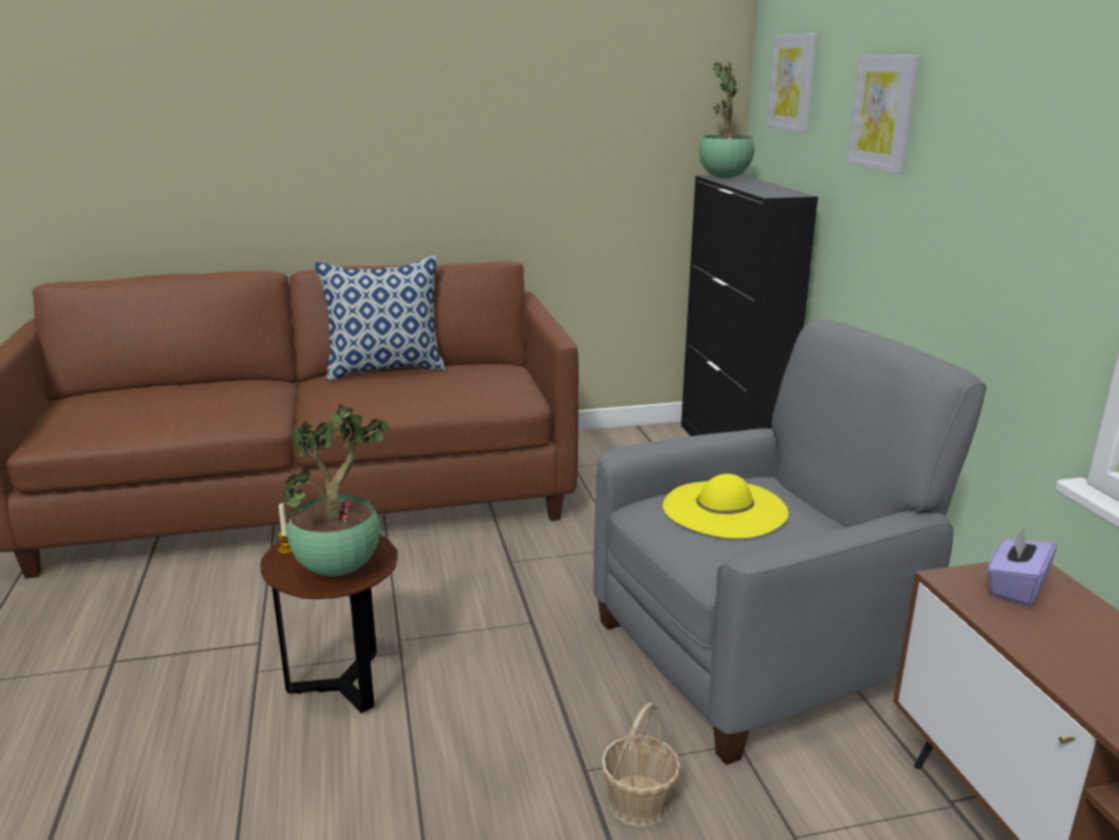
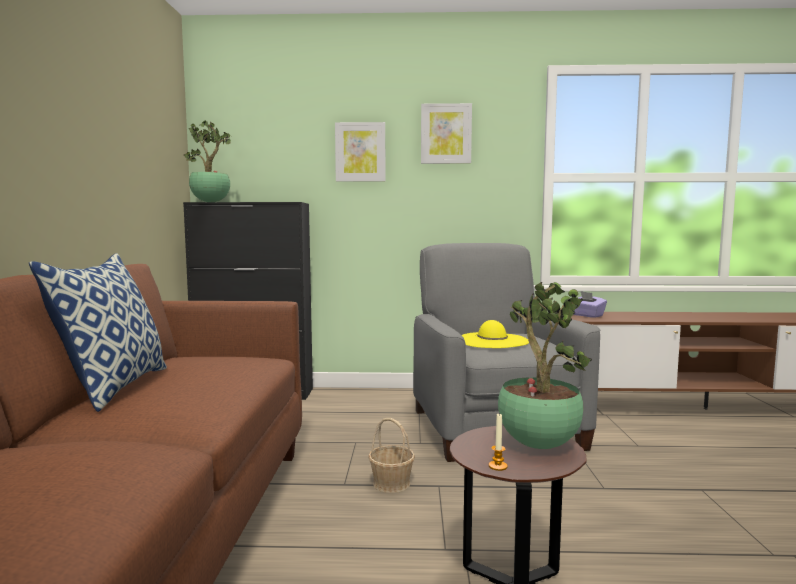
camera: 75 degrees left, 15 degrees down
(639, 802) = (626, 476): basket -> basket (391, 483)
(793, 82) = (253, 140): picture -> picture (446, 134)

